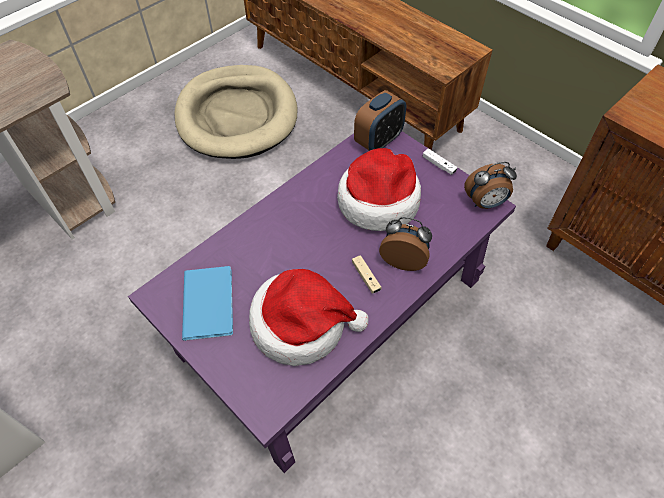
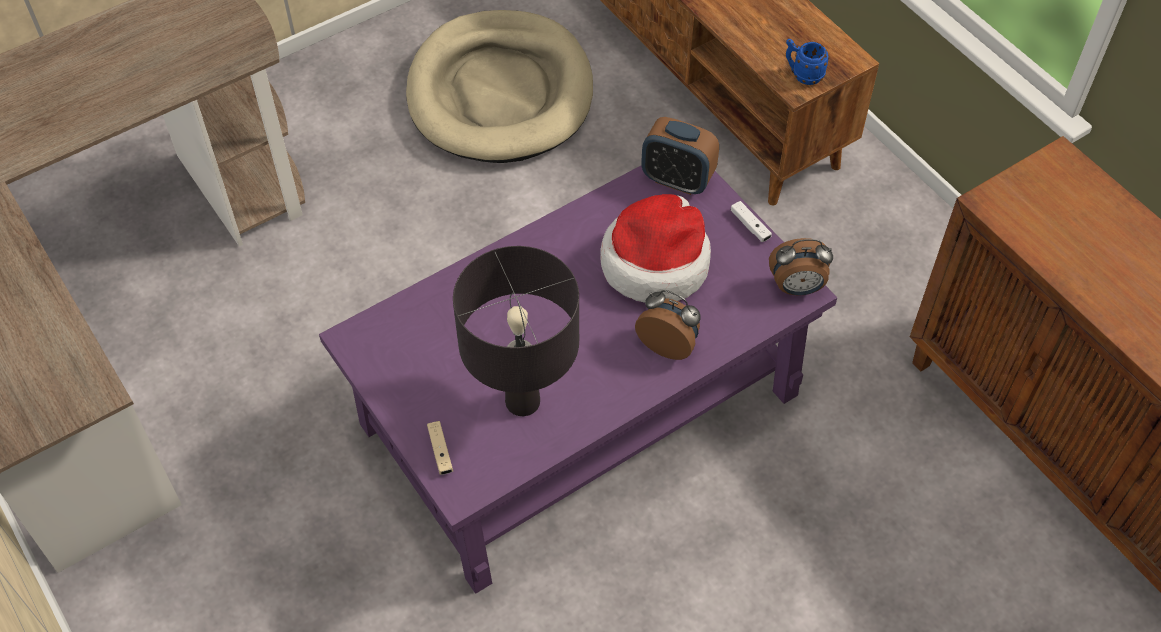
camera: 10 degrees right, 0 degrees up
(210, 301) = (417, 356): blue book -> none
(302, 324) = (523, 401): hat -> black table lamp
(366, 277) = (614, 358): beige game controller -> beige game controller (440, 451)
(378, 141) = (677, 179): alarm clock -> alarm clock turned 60 degrees clockwise
(445, 62) = (802, 75): none -> blue mug

